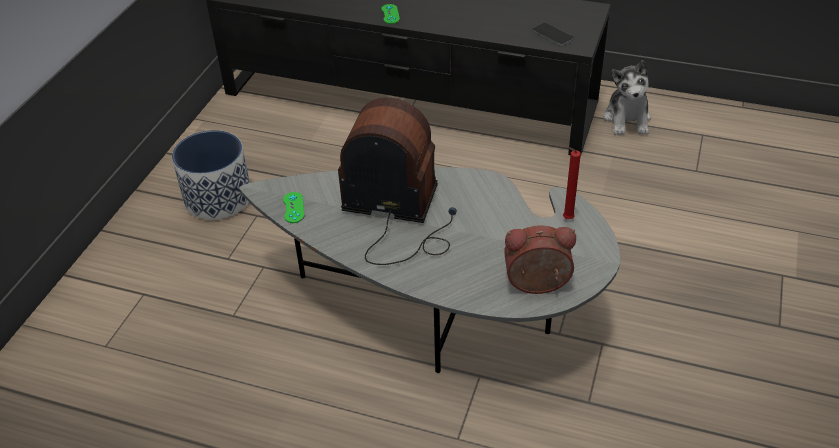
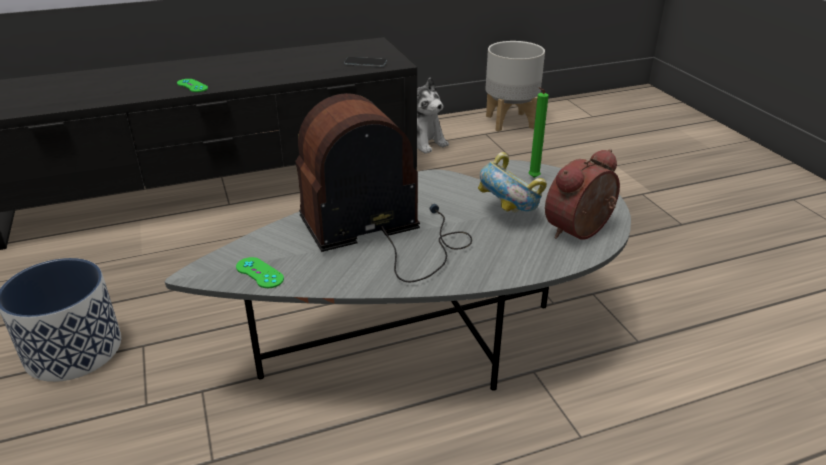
camera: 40 degrees left, 10 degrees down
(504, 242) = (508, 213): none -> bowl
(566, 219) = (532, 178): red candle -> green candle
(747, 130) = (510, 121): none -> grey planter

